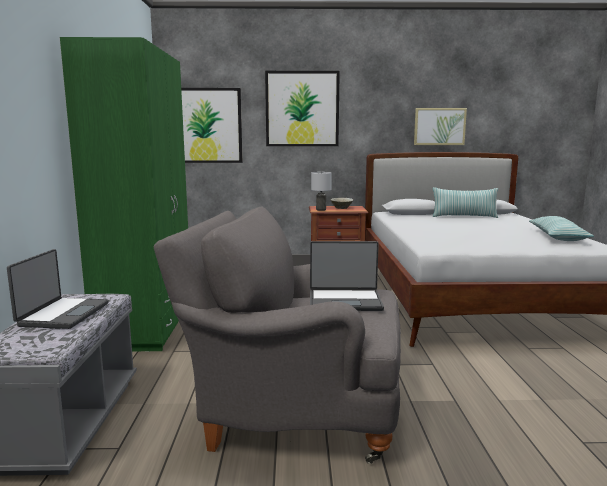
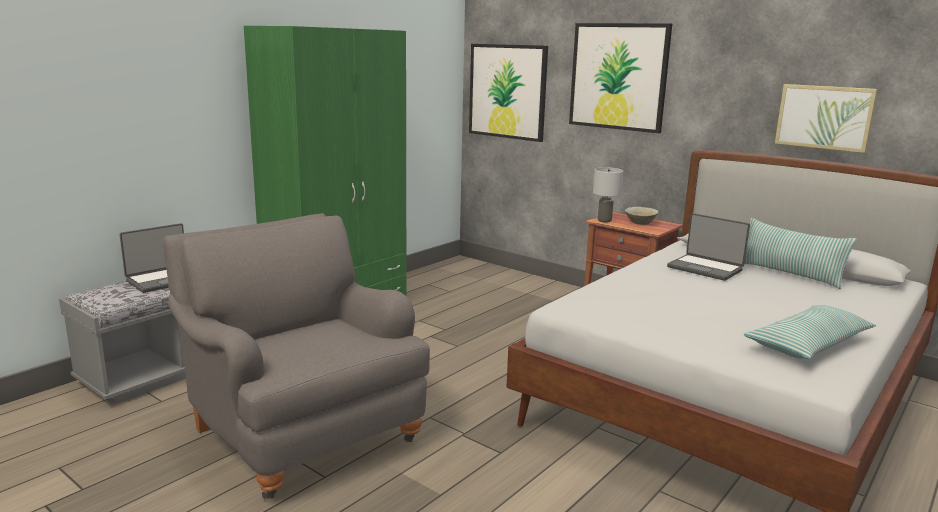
camera: 40 degrees right, 5 degrees up
(345, 301) = (334, 336): laptop -> laptop (705, 268)

